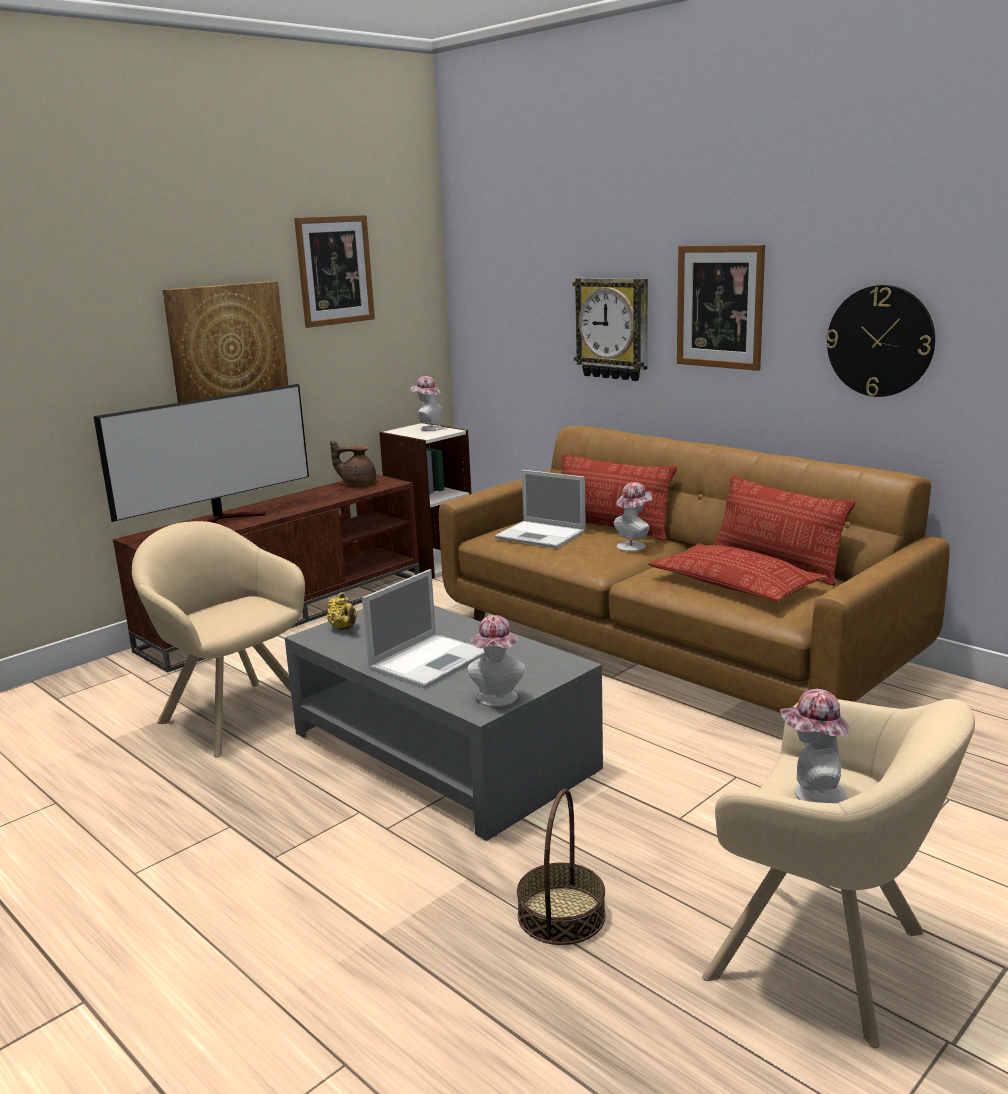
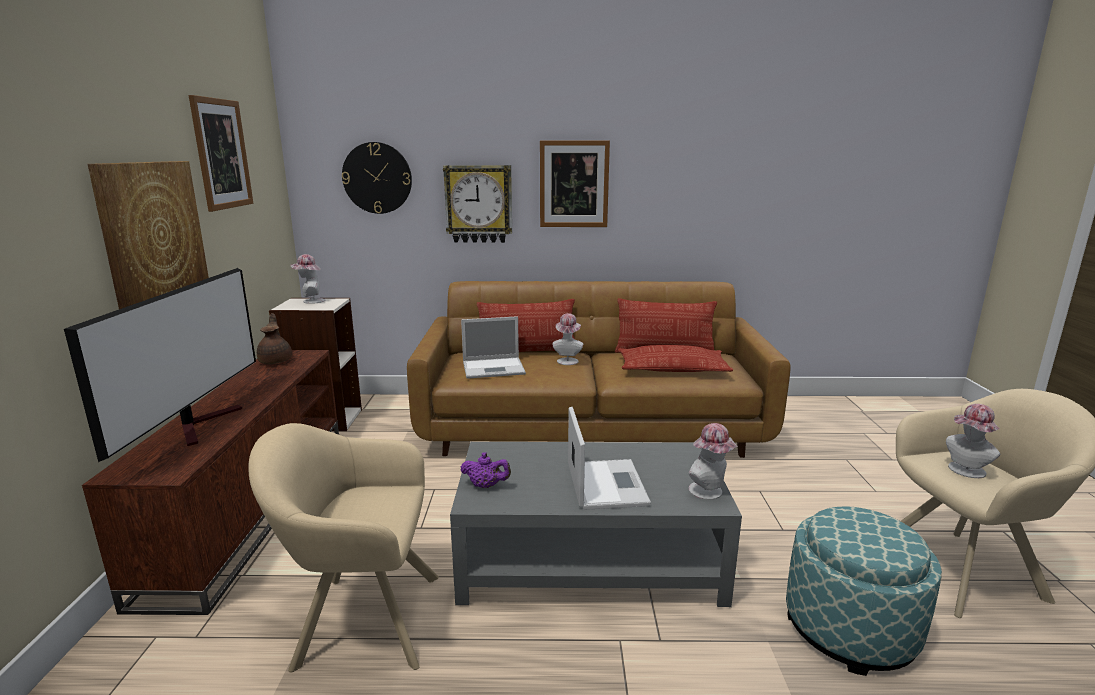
camera: 45 degrees left, 0 degrees up
(344, 628) = (486, 485): yellow teapot -> purple teapot
(357, 483) = (276, 360): brown teapot -> brown teapot turned 120 degrees clockwise
(561, 915) = (850, 628): basket -> ottoman
(880, 341) = (691, 202): wall clock -> wall clock (377, 178)

